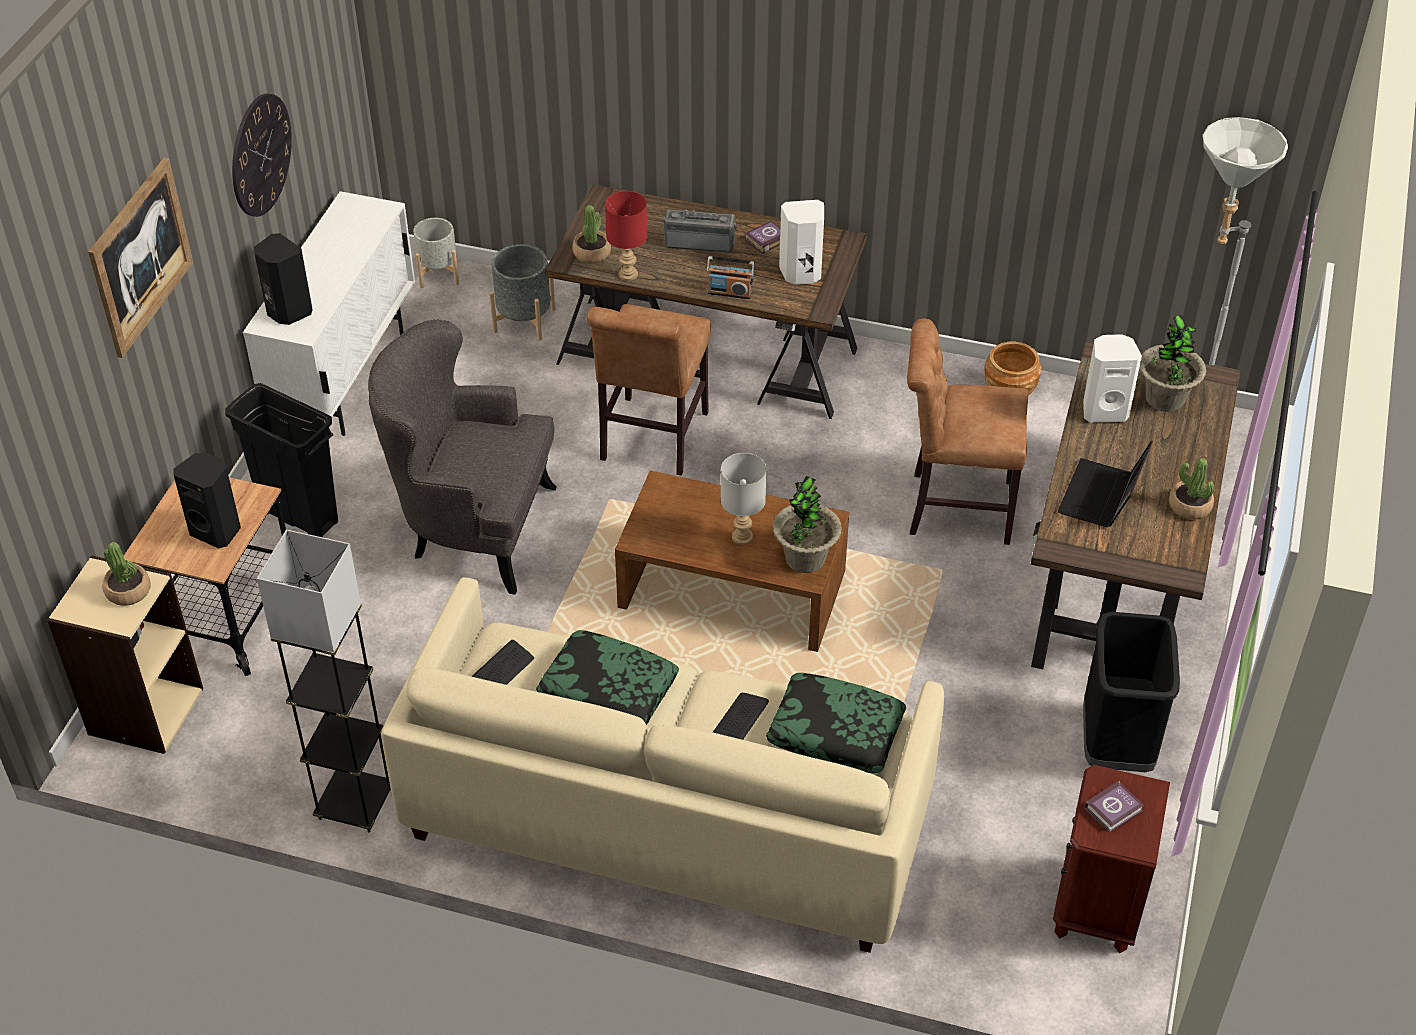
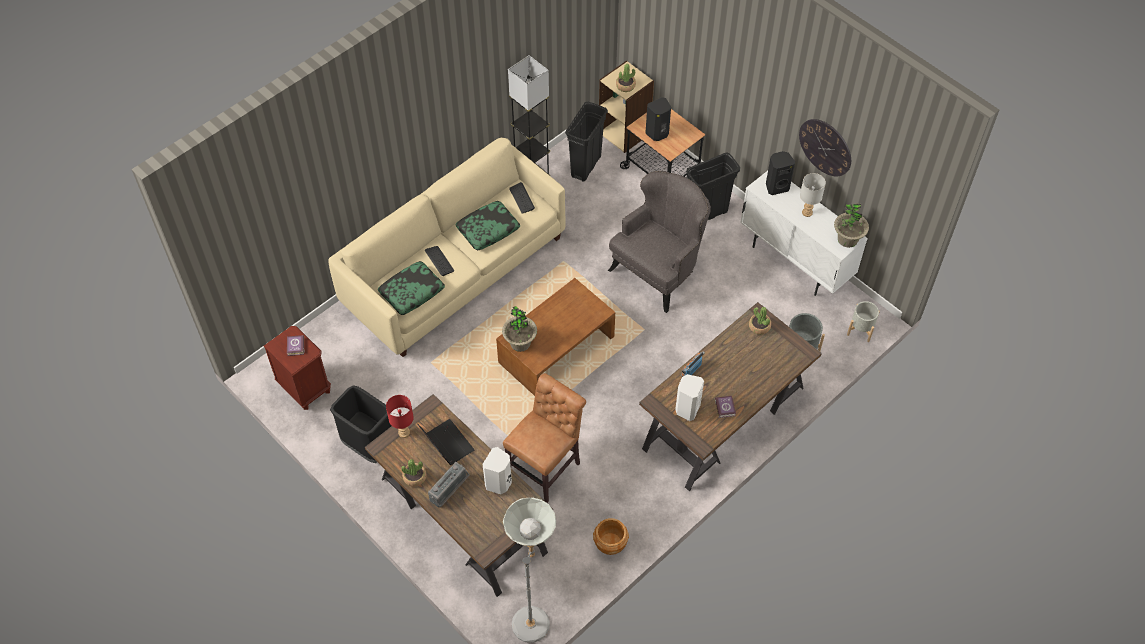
camera: 120 degrees right, 10 degrees up
(140, 257) = (735, 62): picture -> none
(272, 733) = (586, 166): none -> black trash can
(627, 274) = (733, 334): red table lamp -> red table lamp (404, 432)
(651, 440) = (674, 364): brown chair -> none
(700, 242) = (741, 377): radio -> radio (450, 491)
(742, 536) = (549, 326): grey table lamp -> grey table lamp (807, 213)
(1165, 399) = (488, 516): potted plant -> potted plant (847, 239)

